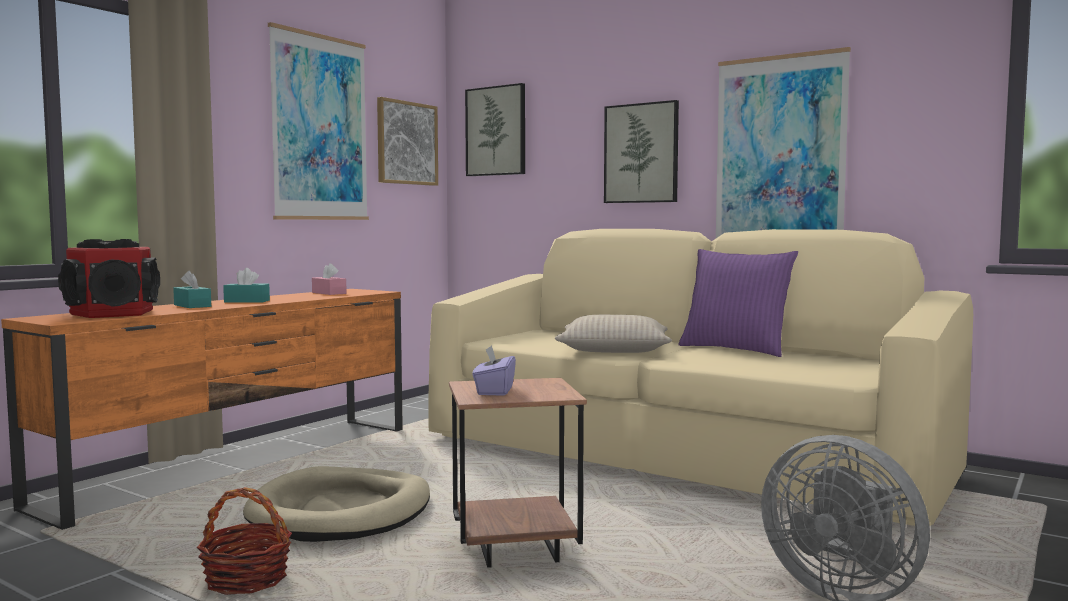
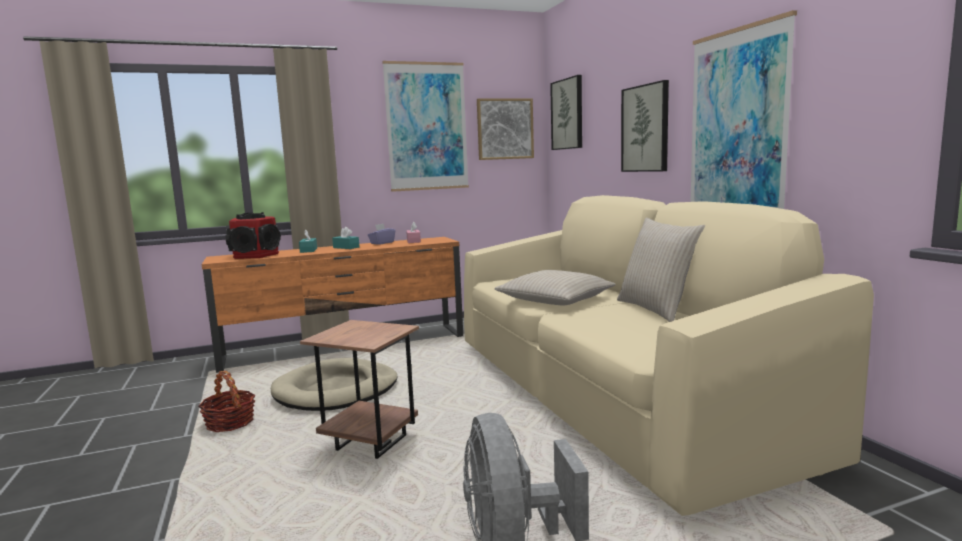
camera: 35 degrees right, 5 degrees up
(494, 391) = (346, 332): purple tissue box -> purple tissue box (382, 243)
(736, 349) = (657, 309): purple pillow -> beige pillow

